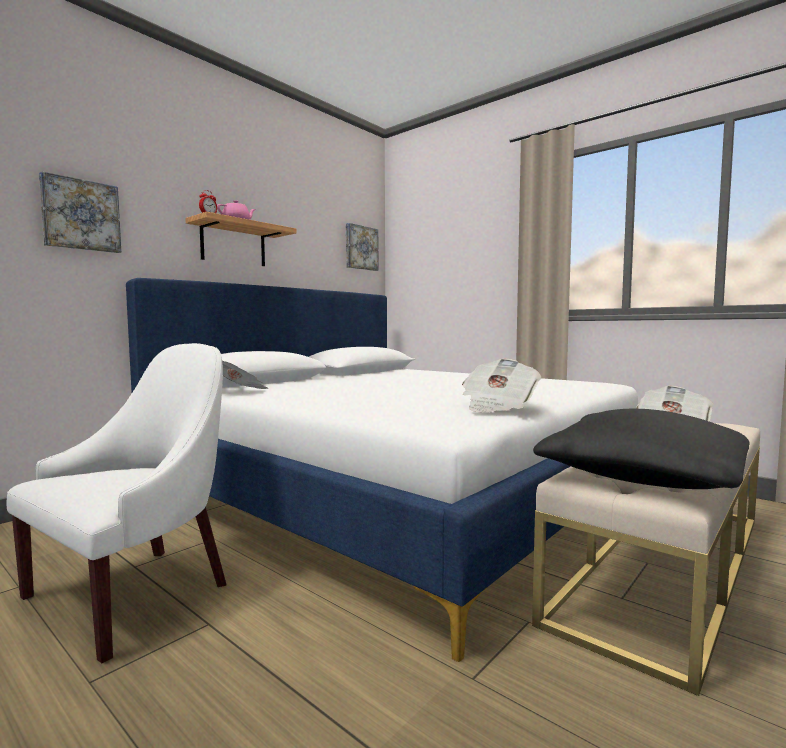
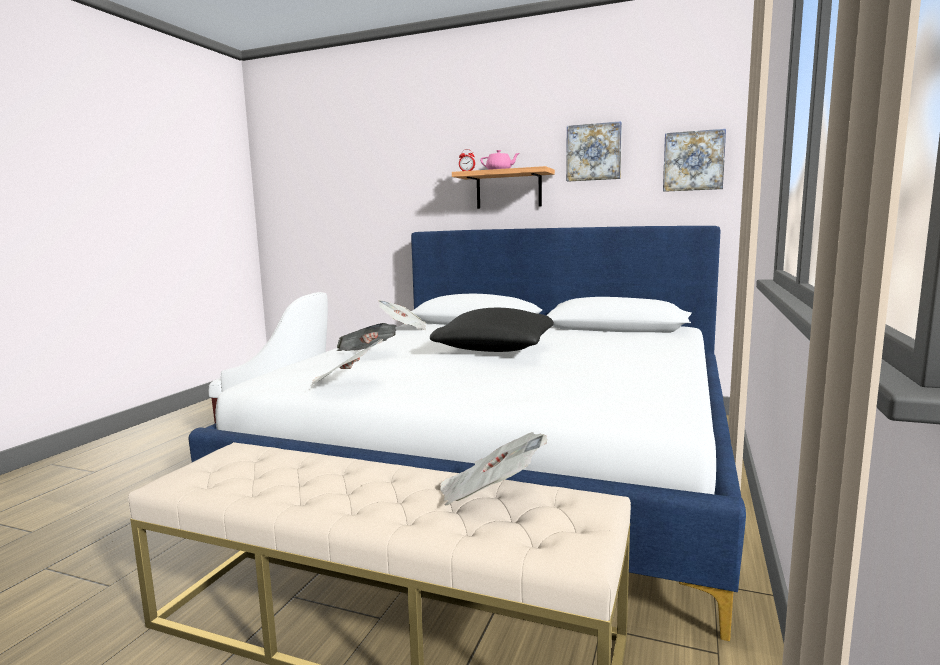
camera: 70 degrees right, 5 degrees up
(80, 215) = (395, 189): picture -> picture (594, 152)
(370, 401) = (367, 355): none -> newspaper
(642, 476) = (239, 472): black pillow -> black pillow (495, 349)

